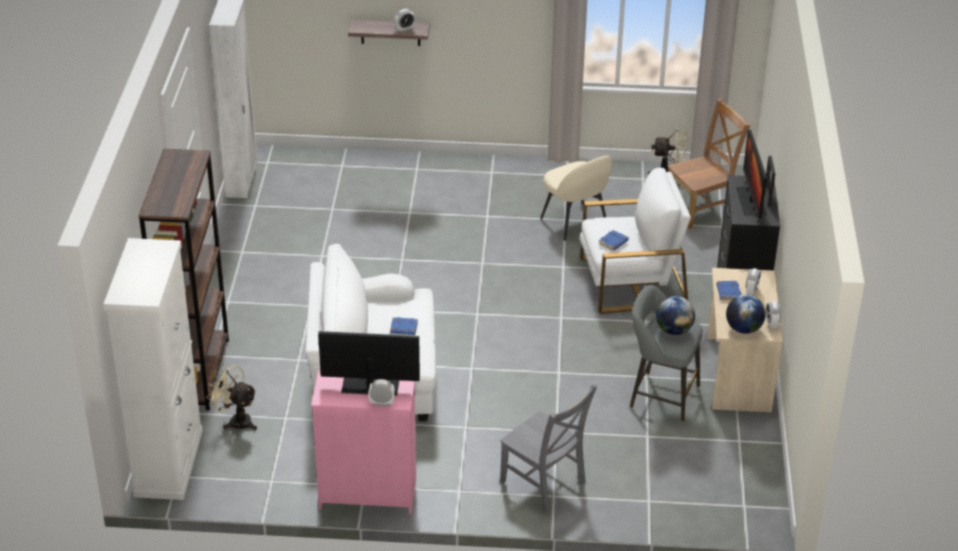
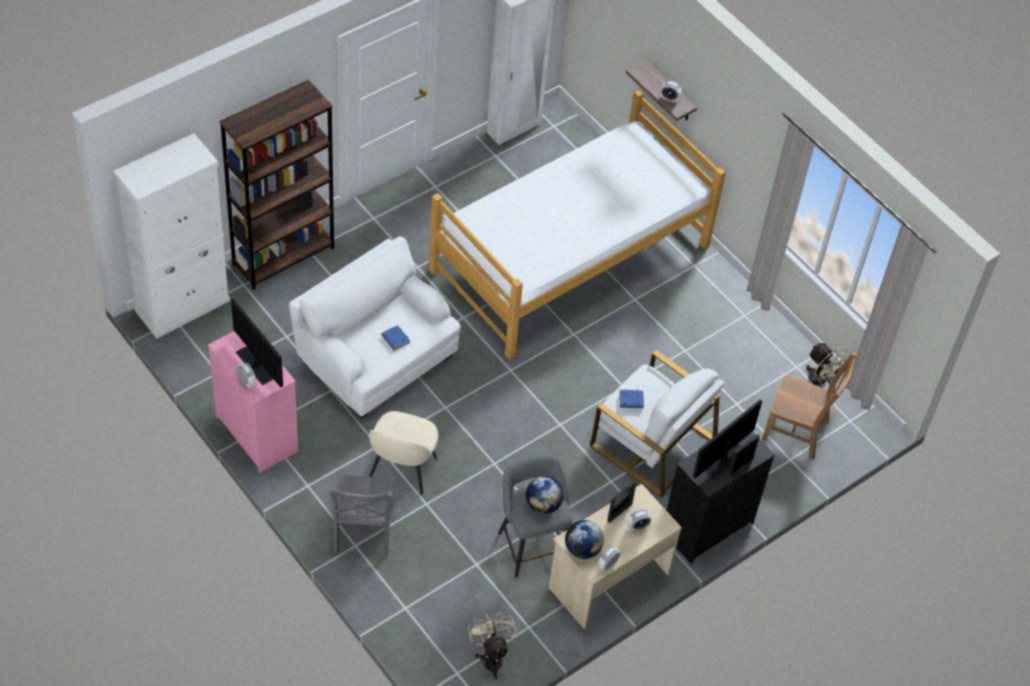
camera: 45 degrees right, 15 degrees up
(236, 420) = (257, 311): beige fan -> beige fan (491, 656)
(408, 224) = (571, 258): none -> bed
(575, 222) = (687, 359): beige chair -> beige chair (402, 470)
(728, 292) = (619, 512): blue book -> picture frame

